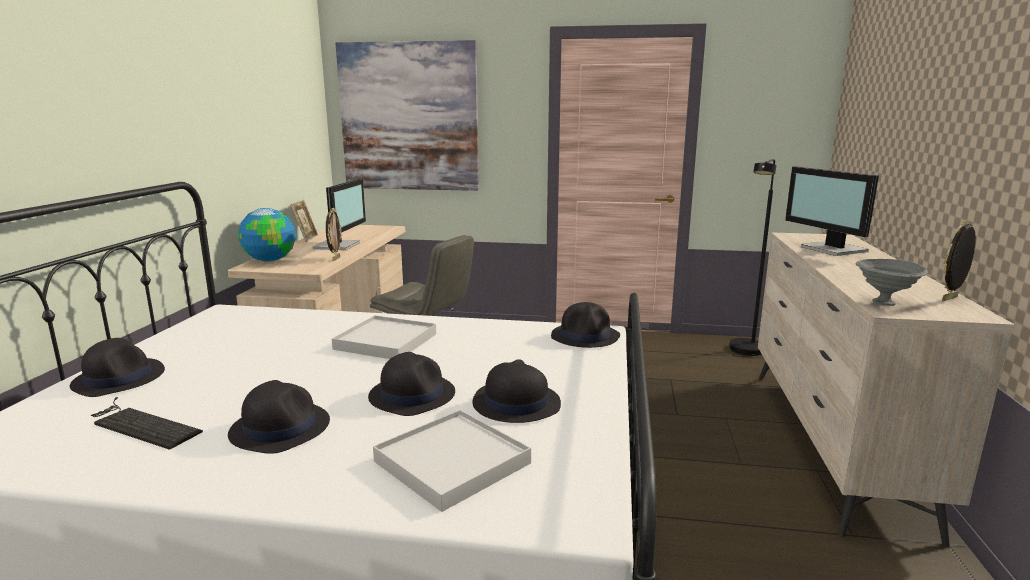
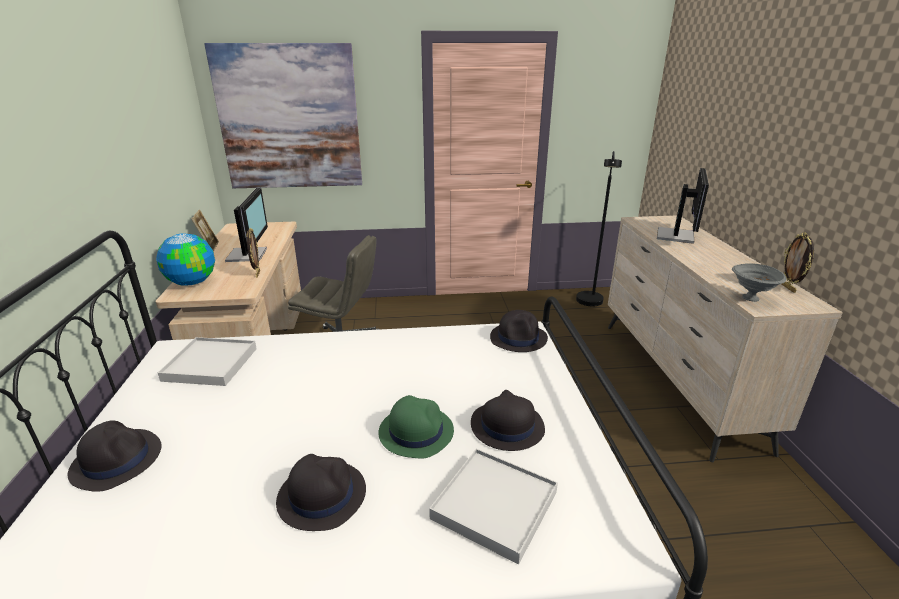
camera: 15 degrees left, 10 degrees up
(140, 424) = (179, 518): keyboard -> none
(385, 341) = (354, 368): white tray -> white tray (210, 364)
(412, 395) = (416, 431): black hat -> green hat
(832, 249) = (677, 236): monitor -> monitor turned 120 degrees counterclockwise
(951, 299) = (788, 288): picture frame -> picture frame turned 45 degrees counterclockwise

